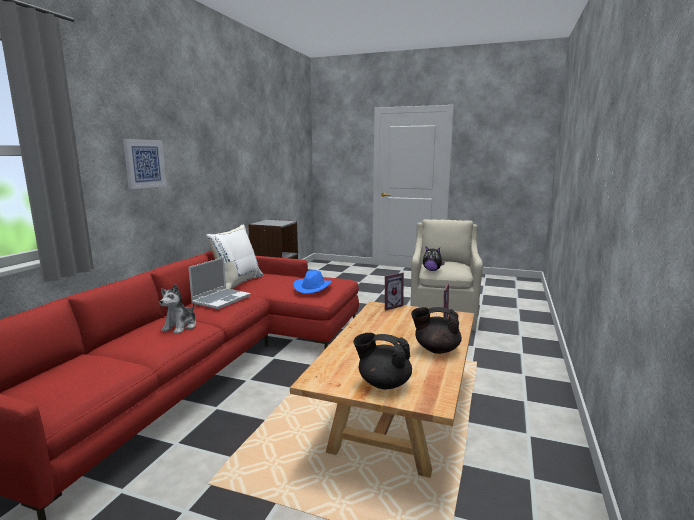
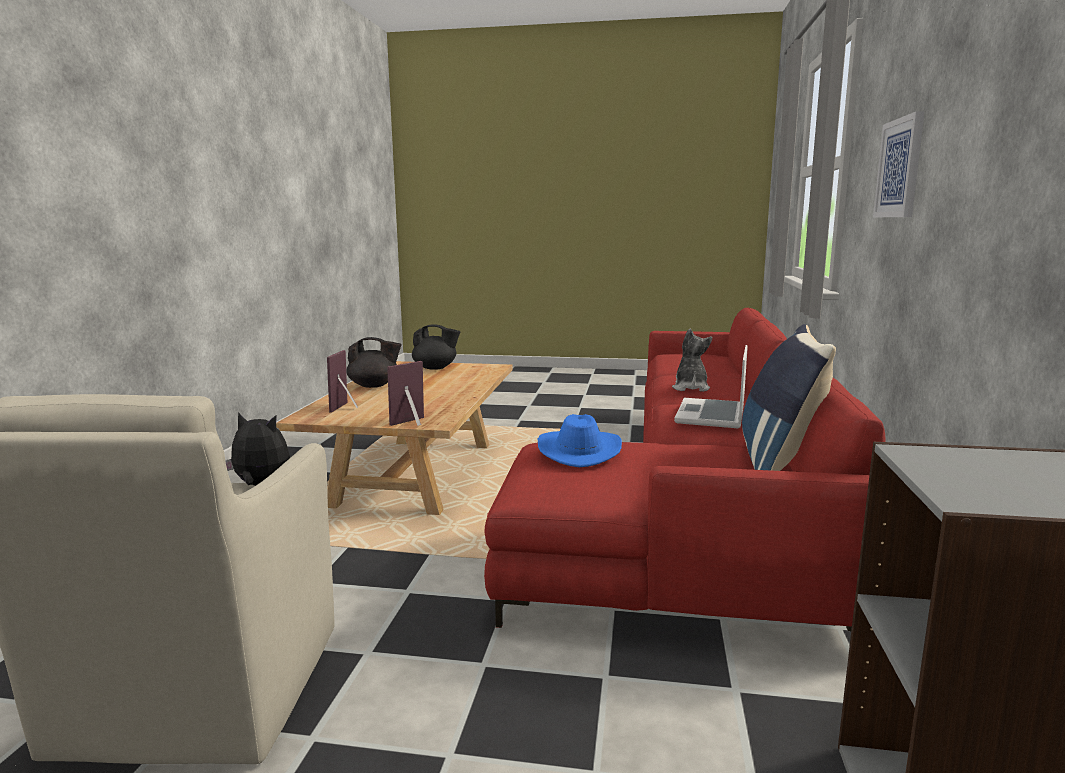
camera: 170 degrees right, 0 degrees up
(237, 282) = (779, 465): white pillow -> blue pillow

